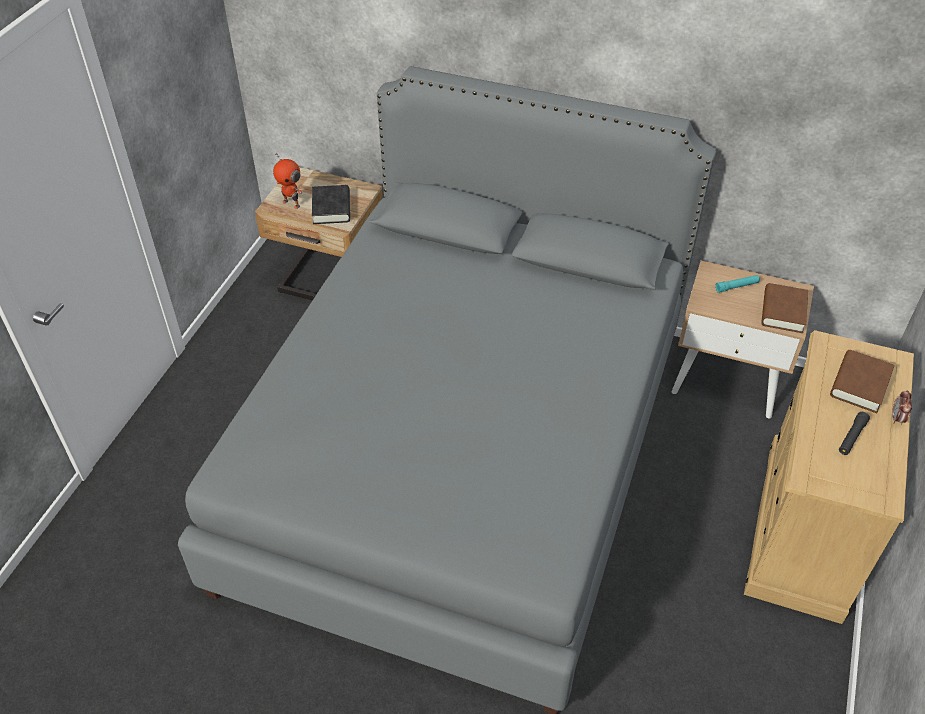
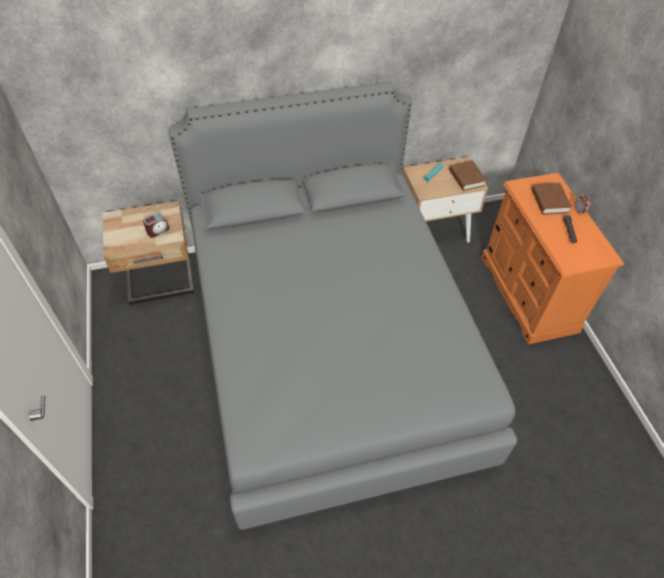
camera: 35 degrees left, 5 degrees up
(292, 203) = (126, 239): toy robot -> none
(331, 208) = (157, 230): black book -> alarm clock
(803, 529) = (527, 293): beige dresser -> orange dresser

